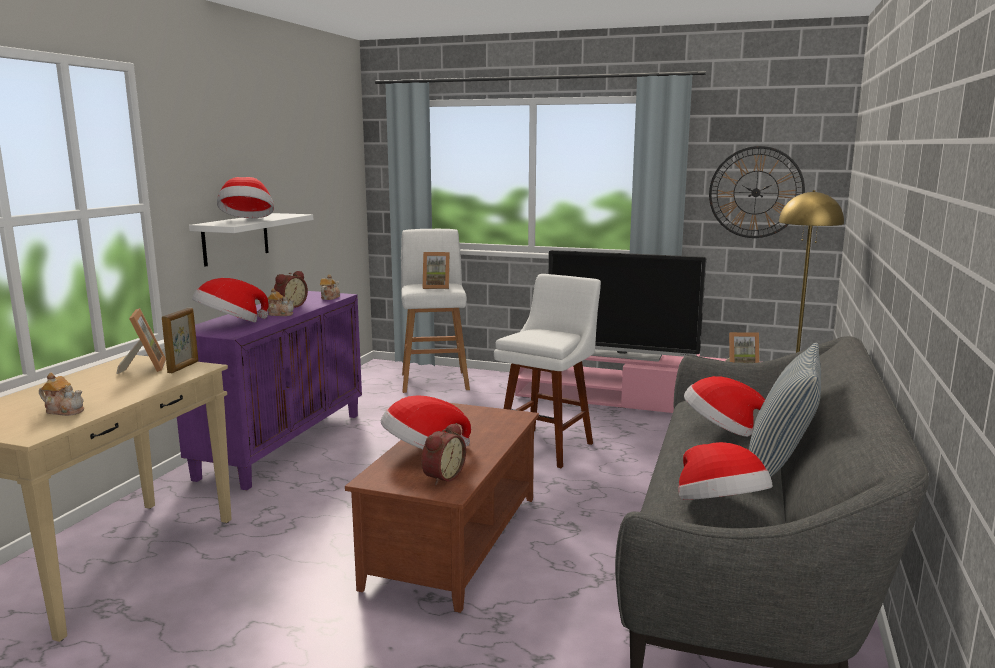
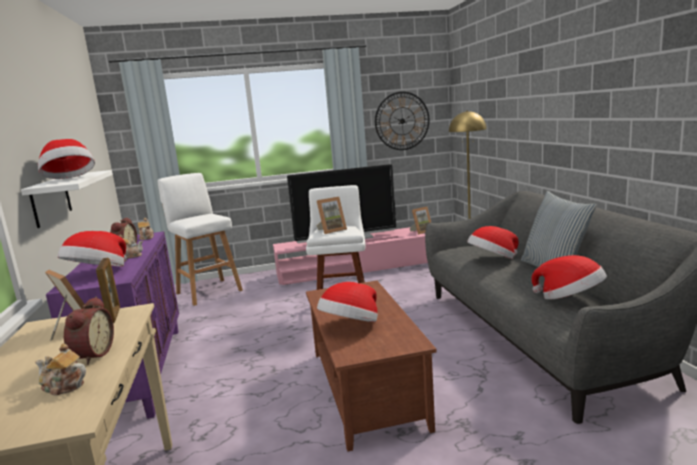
camera: 30 degrees left, 0 degrees up
(64, 411) = (63, 387): teapot -> teapot turned 150 degrees counterclockwise
(436, 287) = (204, 217): picture frame -> picture frame (331, 230)
(441, 477) = (391, 337): alarm clock -> alarm clock (91, 355)

